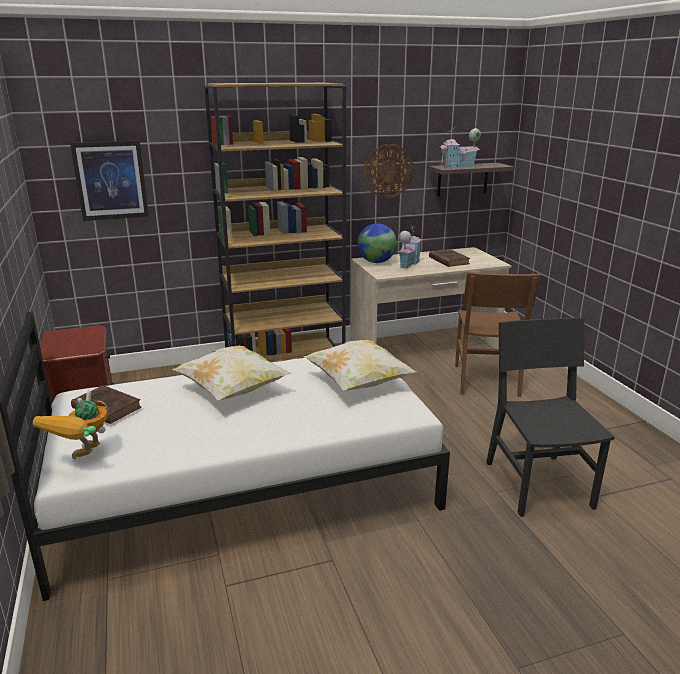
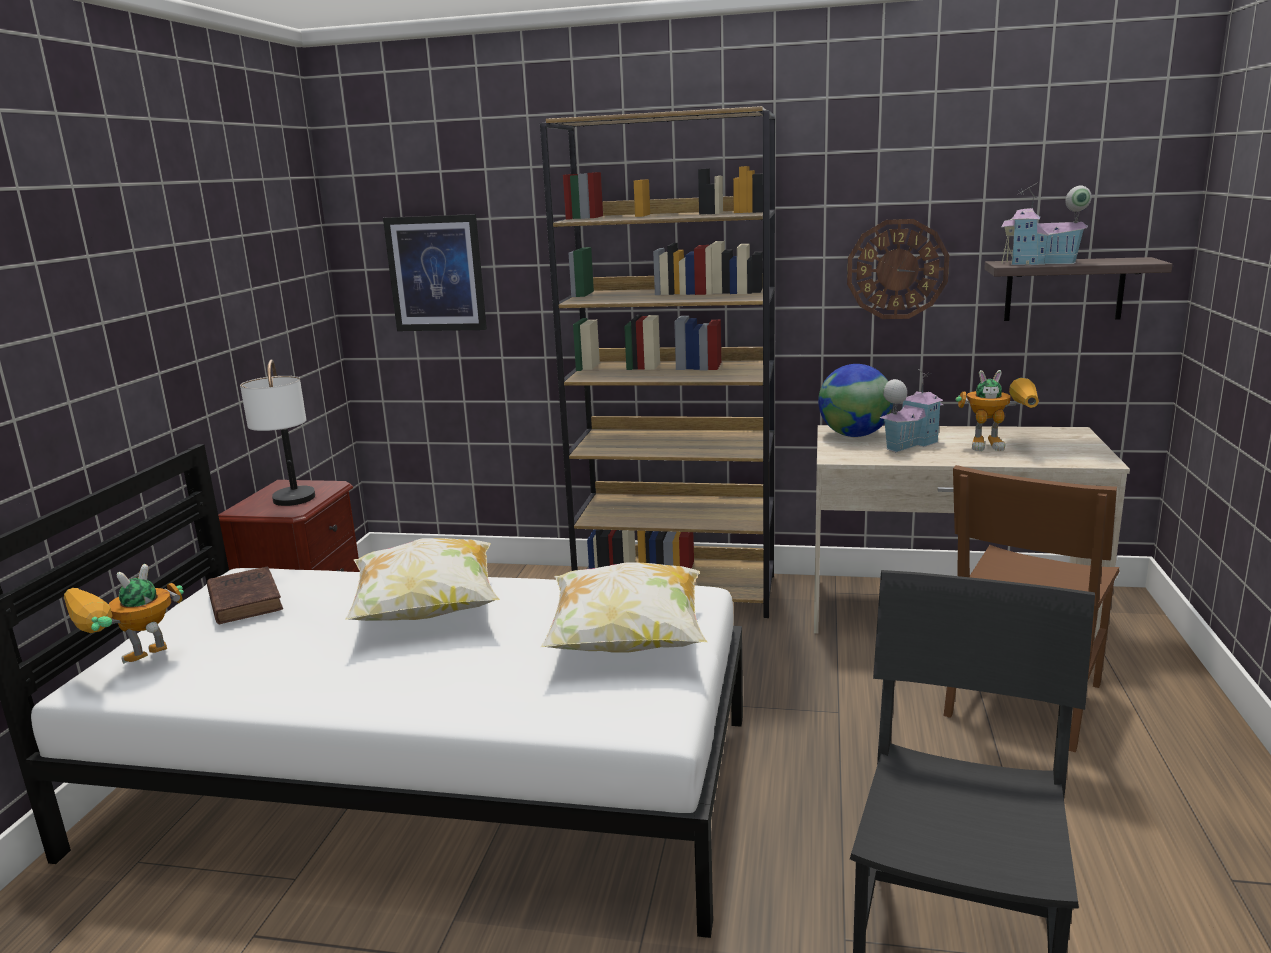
camera: 30 degrees right, 5 degrees down
(85, 345) = (292, 505): none -> table lamp
(448, 260) = (999, 446): brown book -> toy robot

